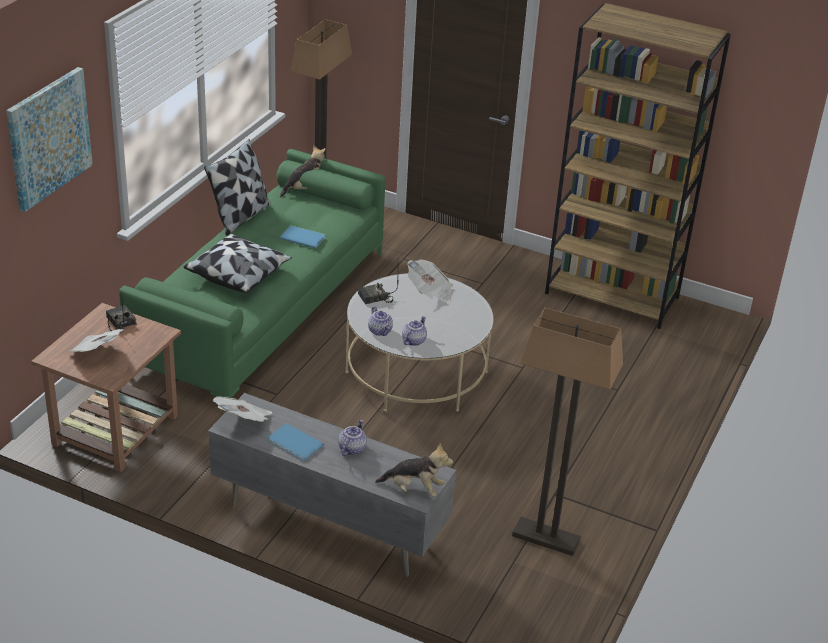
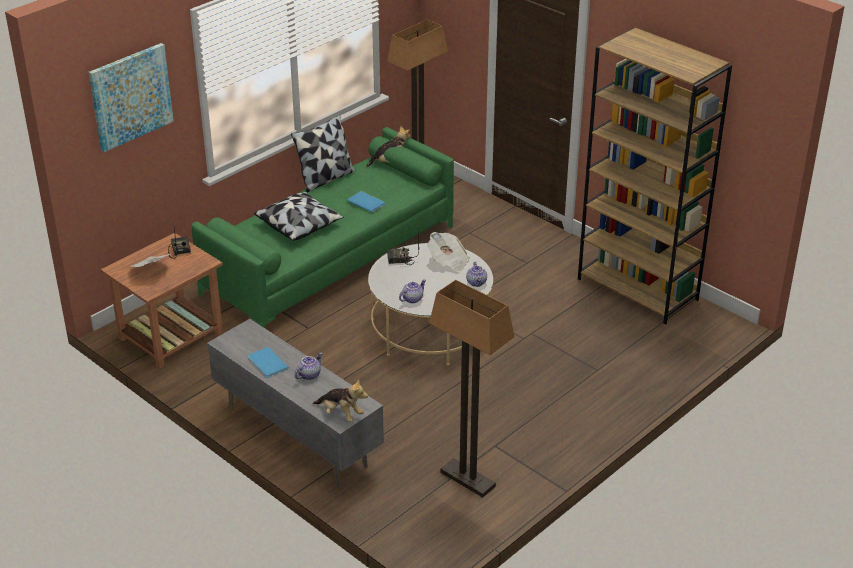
camera: 20 degrees right, 0 degrees up
(244, 421) = (238, 340): newspaper -> none
(380, 331) = (389, 287): teapot -> teapot (477, 283)

